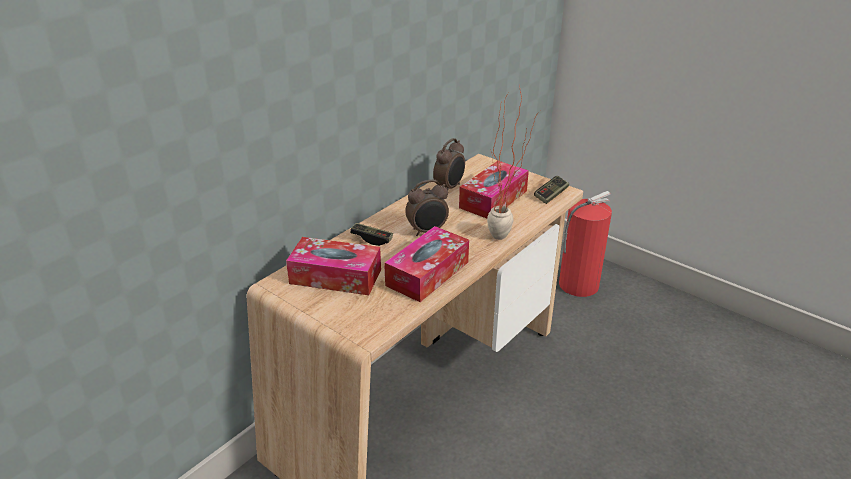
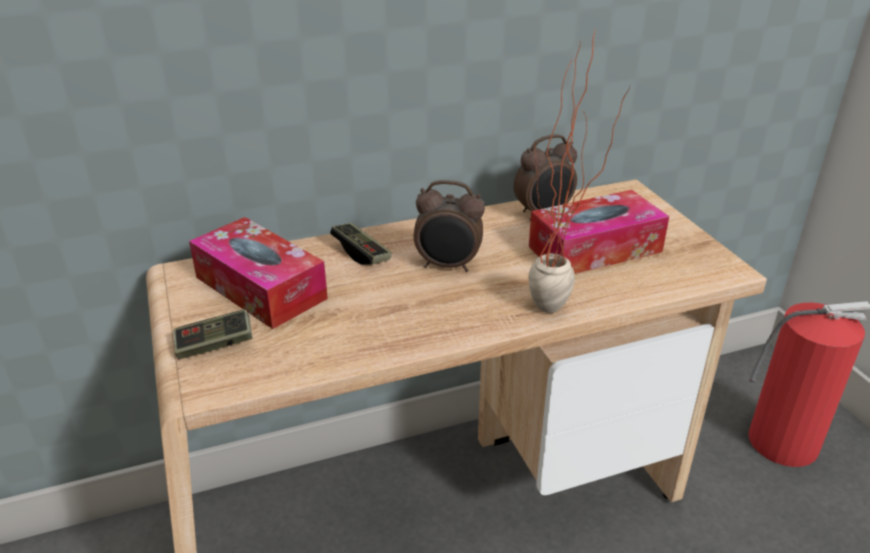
camera: 30 degrees right, 0 degrees up
(427, 274) = (384, 327): tissue box -> none
(551, 195) = (699, 270): game controller -> game controller (215, 345)

